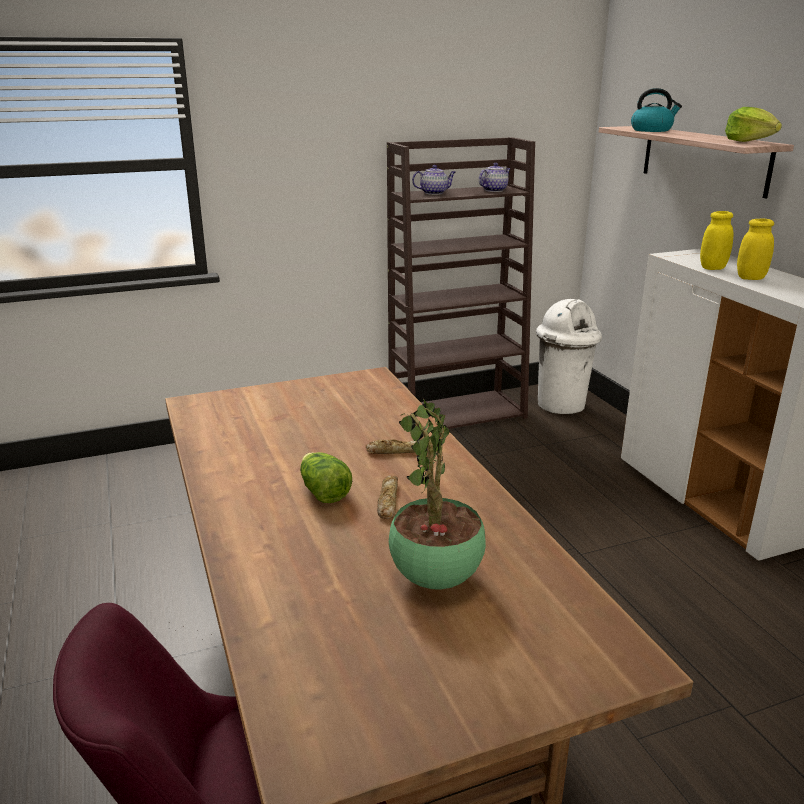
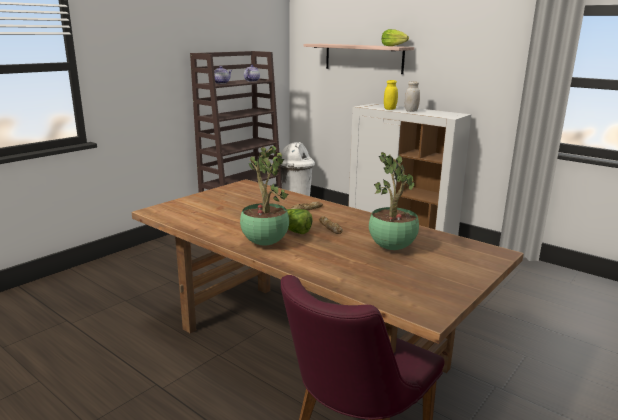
camera: 30 degrees left, 5 degrees down
(253, 505) = (264, 243): none -> potted plant
(652, 130) = (334, 44): kettle -> none
(750, 278) = (411, 111): yellow jar -> white jar

